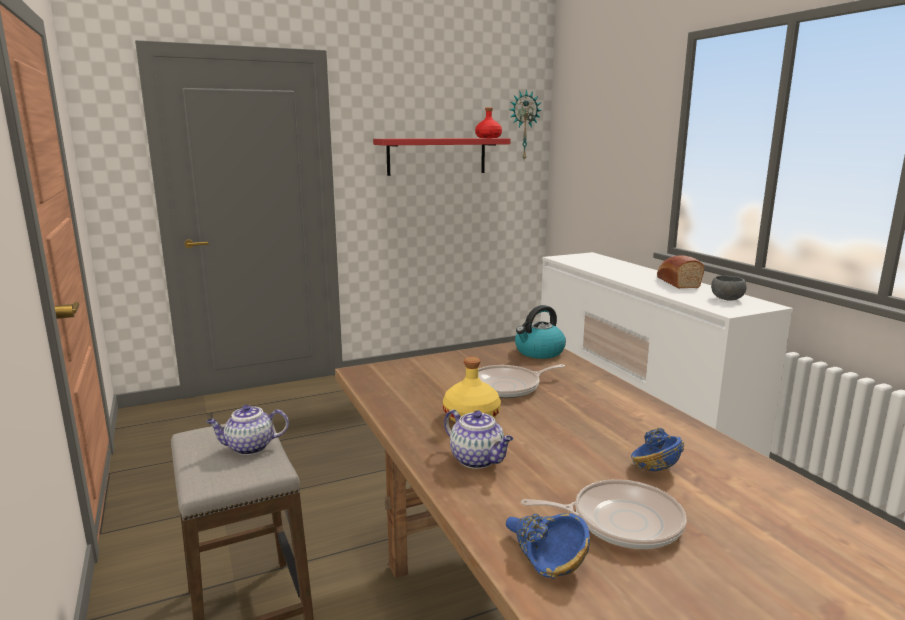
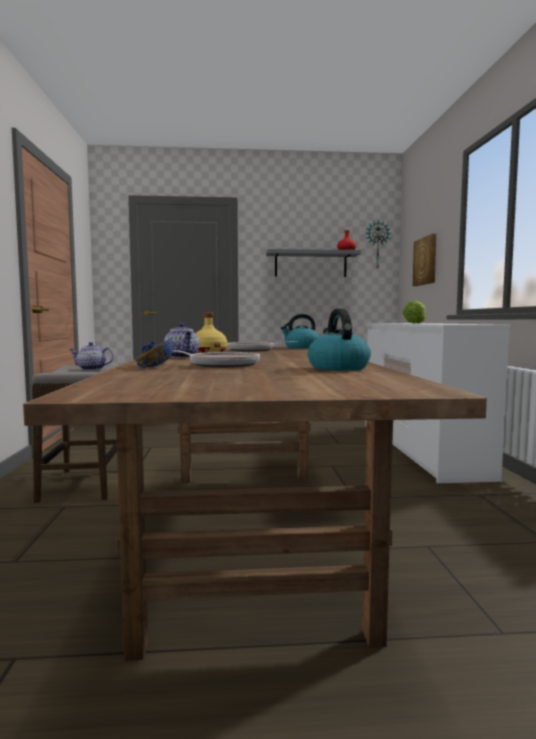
camera: 20 degrees right, 10 degrees down
(437, 156) = (310, 264): red shelf -> grey shelf
(606, 164) = (425, 261): none -> picture
(636, 277) = (415, 323): none -> lettuce
(654, 461) = (288, 360): blue bowl -> none
(676, 282) = (442, 323): bread -> none
(726, 299) = (462, 323): grey bowl -> none
(788, 511) = (337, 368): none -> kettle

